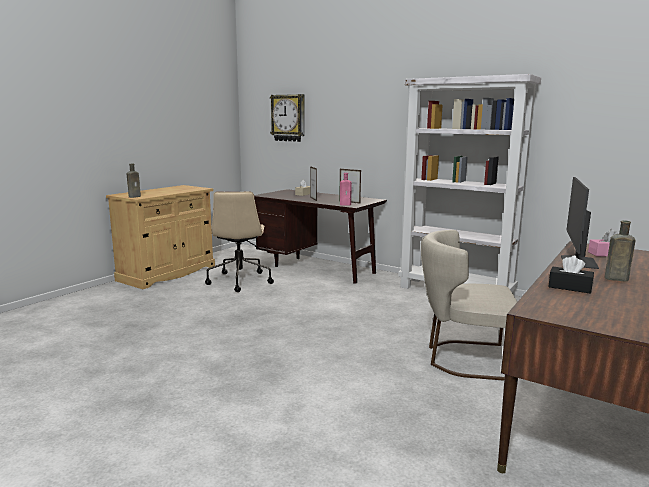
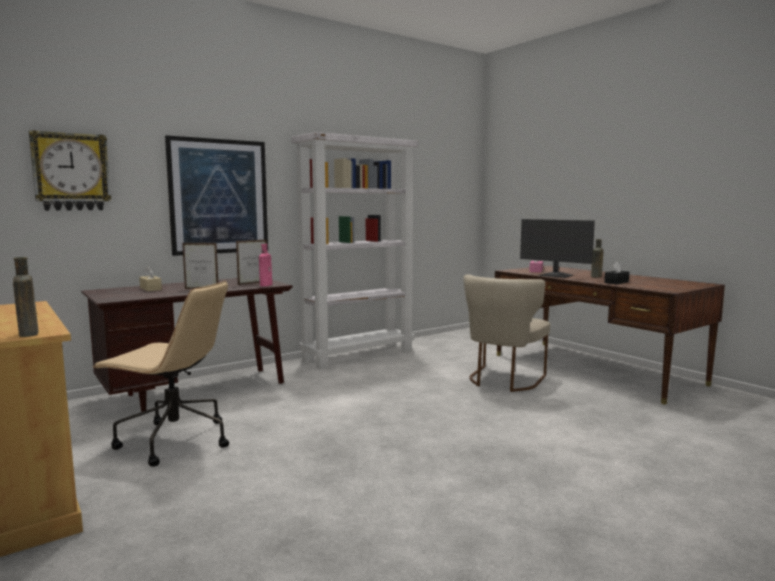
camera: 70 degrees left, 5 degrees down
(366, 134) = (219, 196): none -> picture

